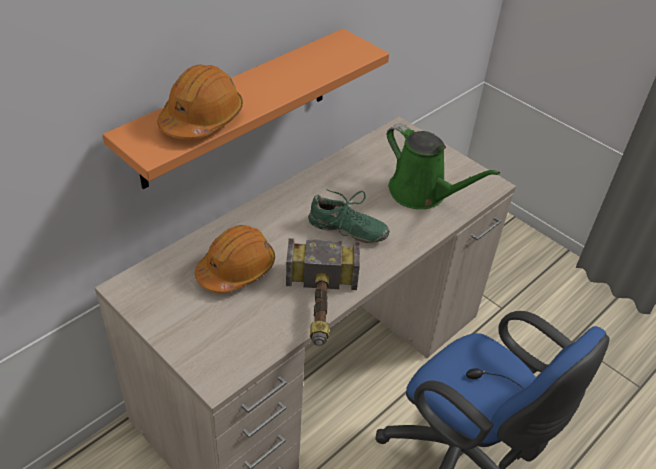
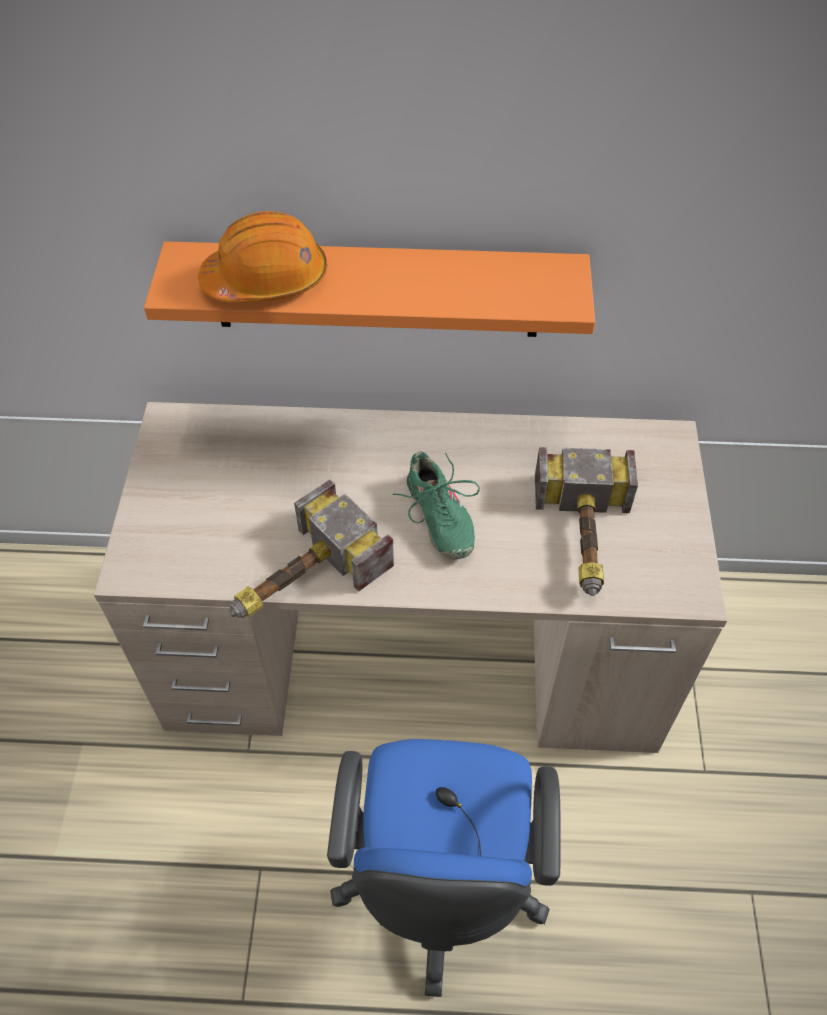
camera: 50 degrees right, 10 degrees up
(236, 269) = (278, 476): orange hard hat -> none
(422, 193) = (584, 539): green watering can -> hammer

